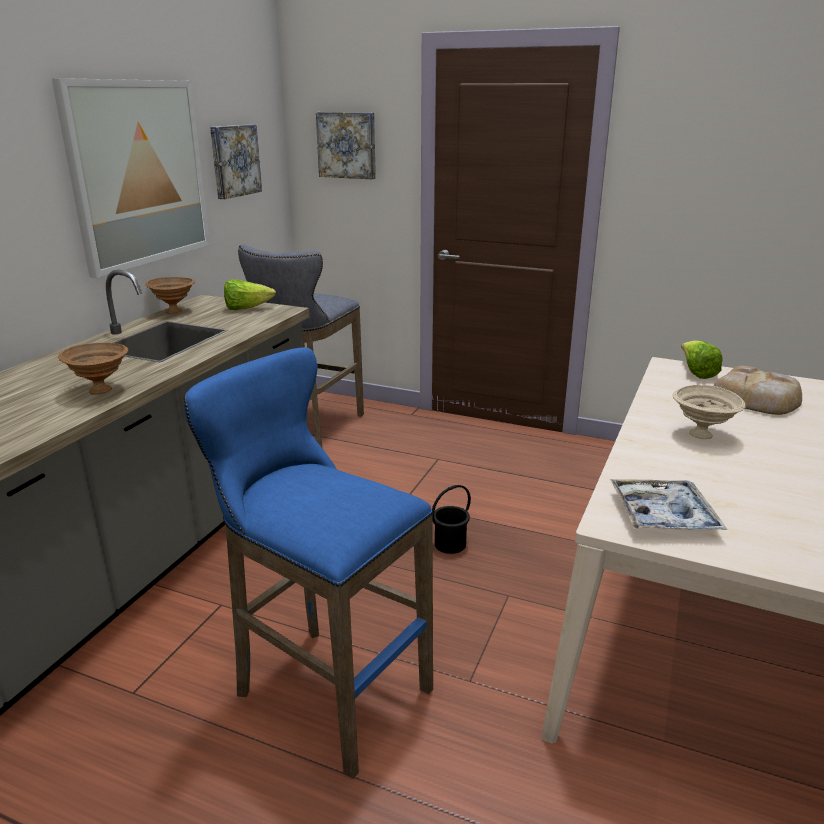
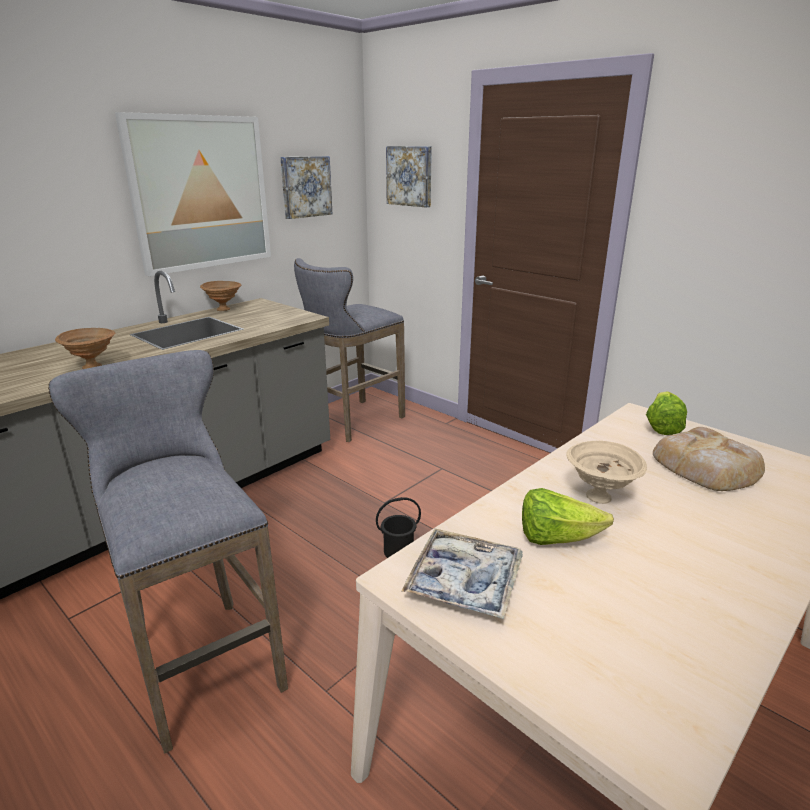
camera: 20 degrees right, 0 degrees up
(246, 309) = (279, 313): lettuce -> lettuce (556, 538)
(325, 689) = (202, 660): blue stool -> grey stool

